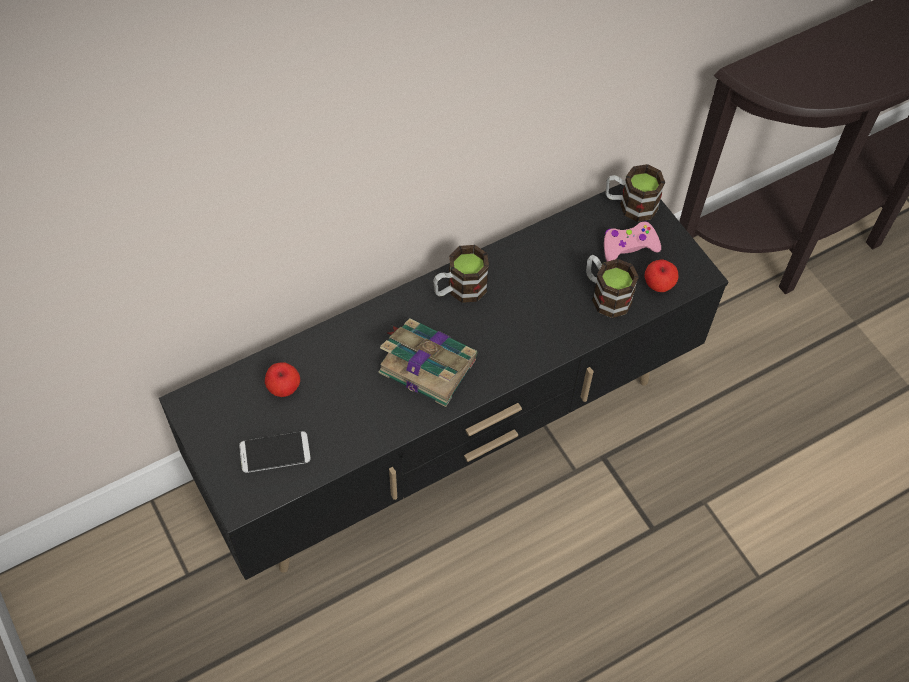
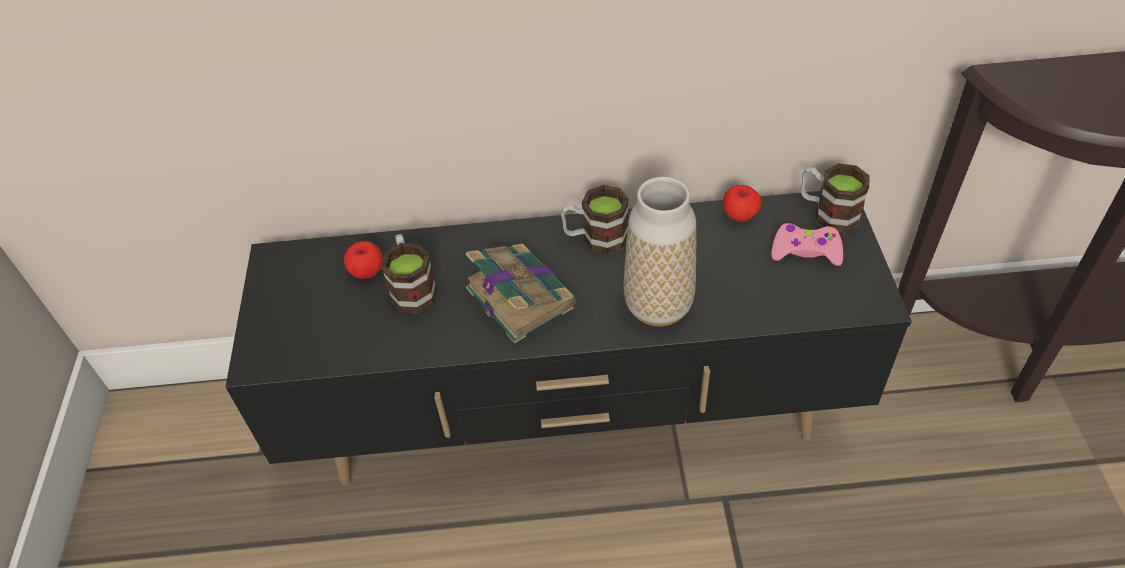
camera: 30 degrees right, 10 degrees down
(275, 452) = (319, 327): phone -> none
(540, 335) = (658, 306): none -> vase
(605, 295) = (753, 290): mug -> mug (412, 288)
(659, 284) = (822, 298): apple -> apple (740, 215)

